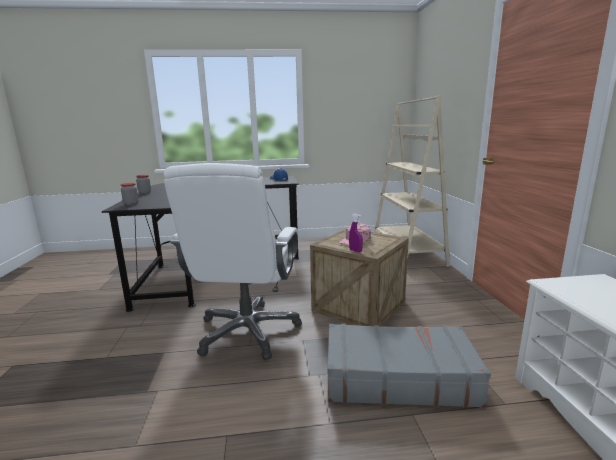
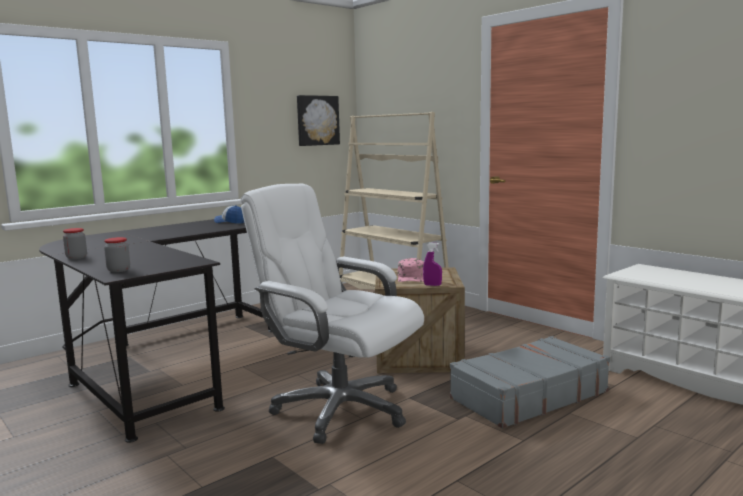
camera: 35 degrees left, 5 degrees down
(247, 332) = (339, 409): white office chair -> white office chair turned 150 degrees clockwise
(374, 107) = (317, 120): none -> picture

